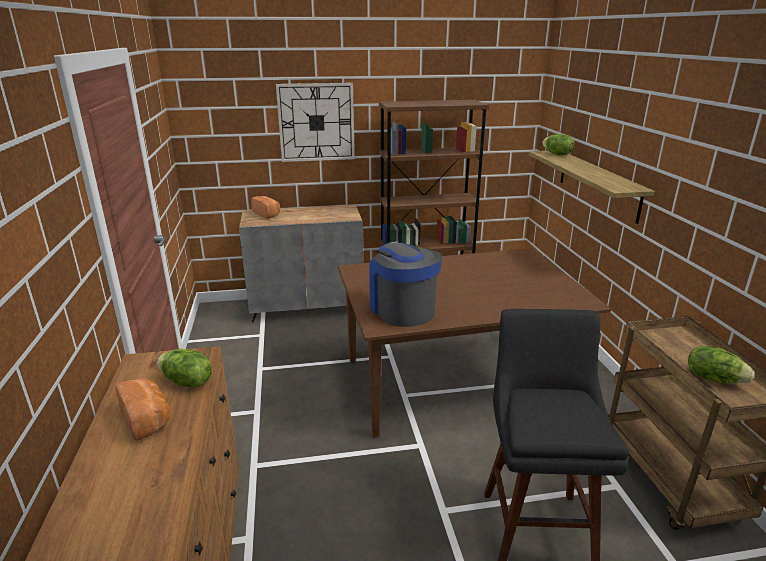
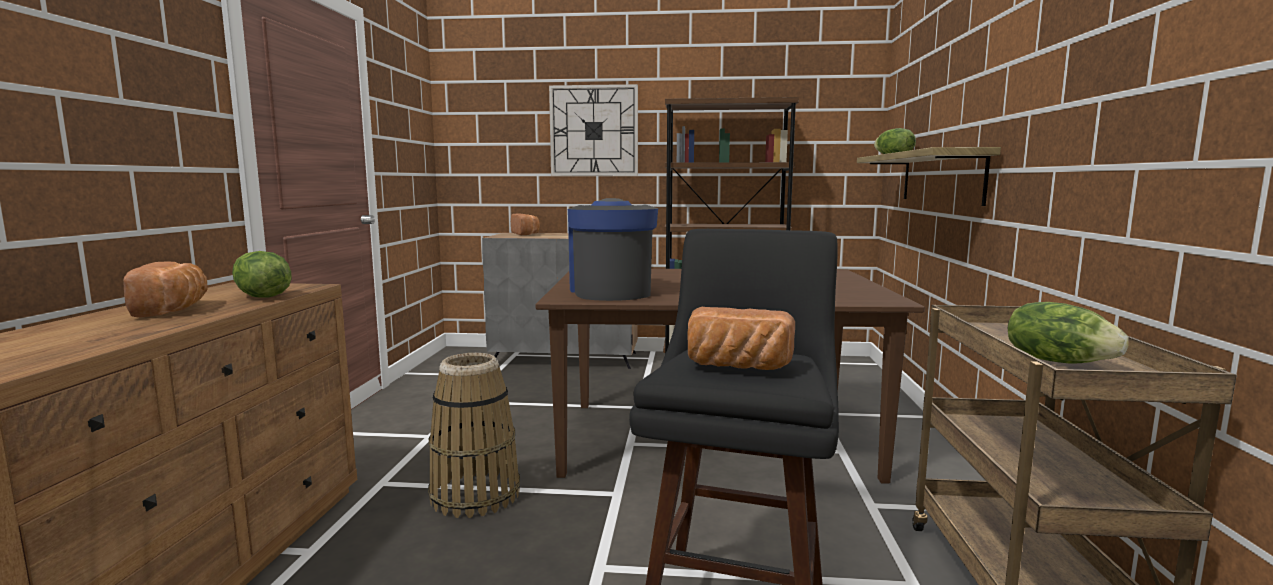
camera: 15 degrees right, 15 degrees down
(328, 465) = (475, 495): none -> basket
(563, 421) = (737, 367): none -> bread

